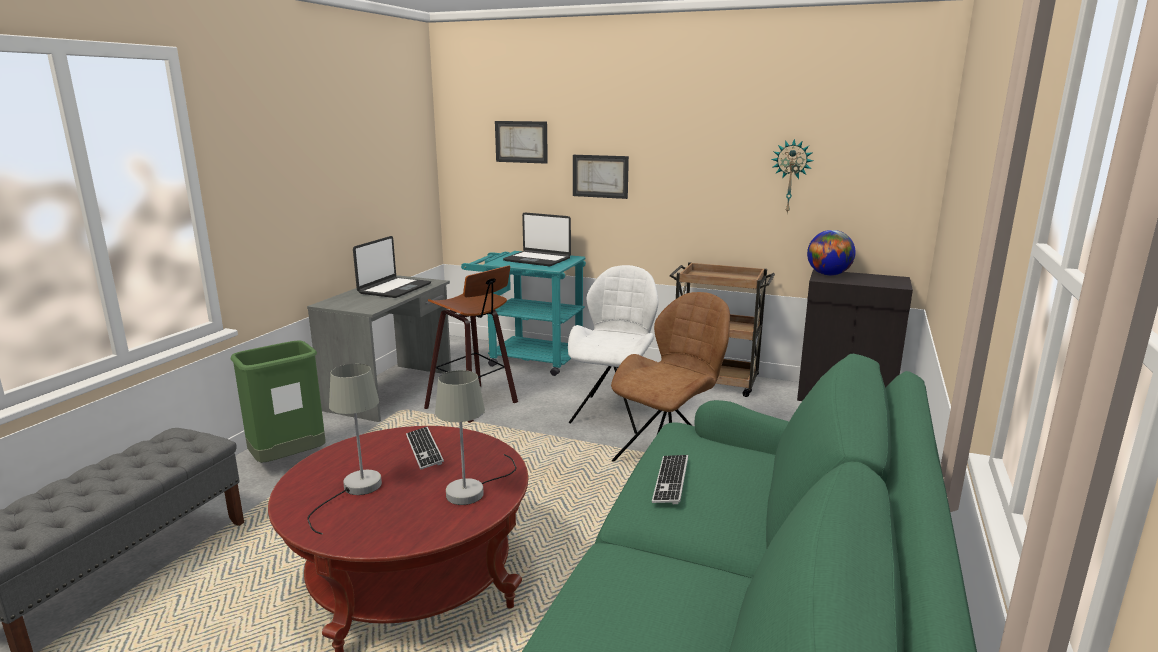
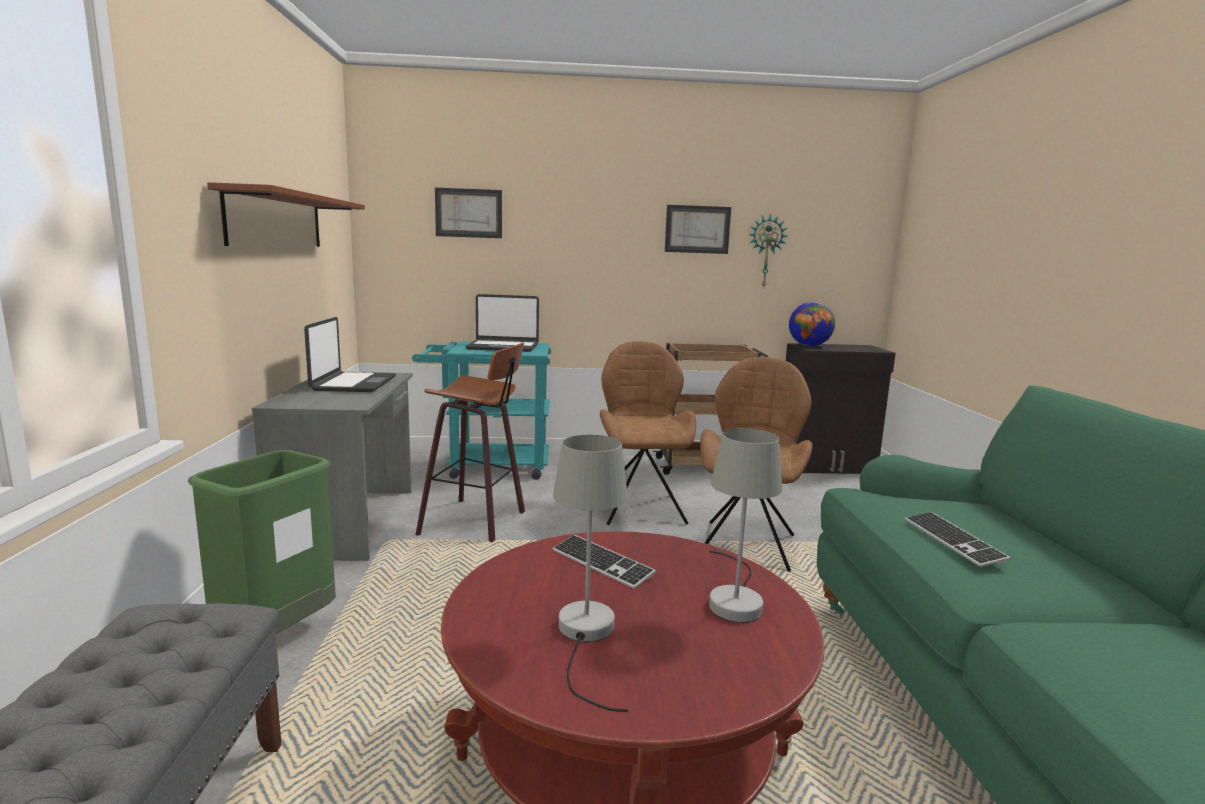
camera: 25 degrees left, 5 degrees down
(341, 168) = (276, 220): none -> brown shelf
(600, 176) = (566, 253): picture -> picture (697, 229)
(613, 413) = (641, 507): white chair -> brown chair

